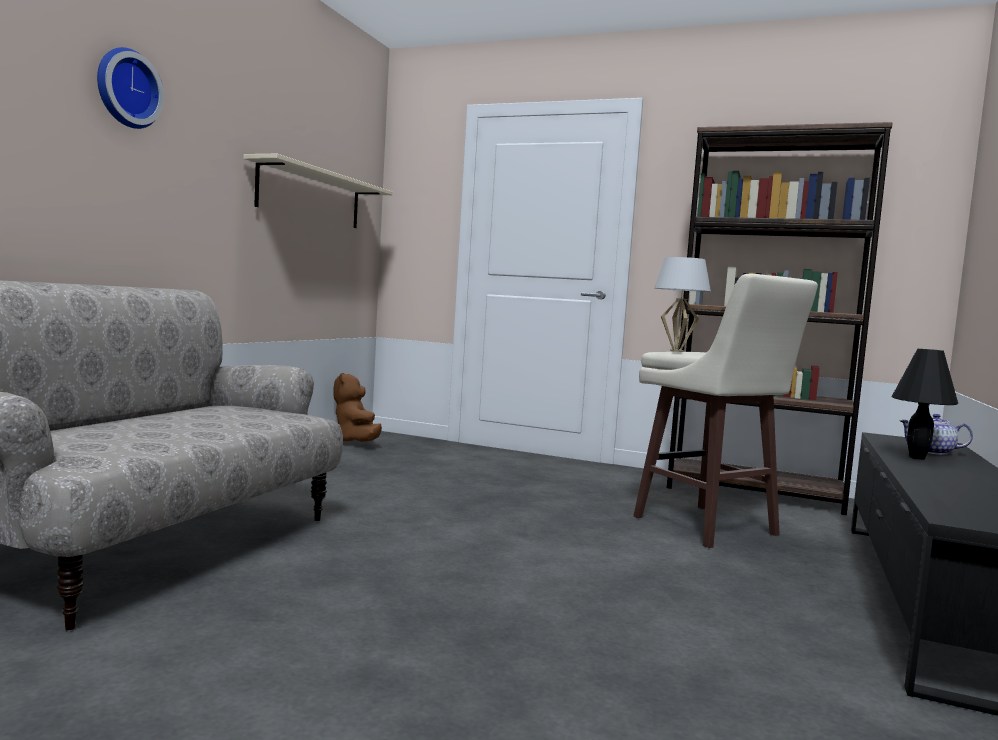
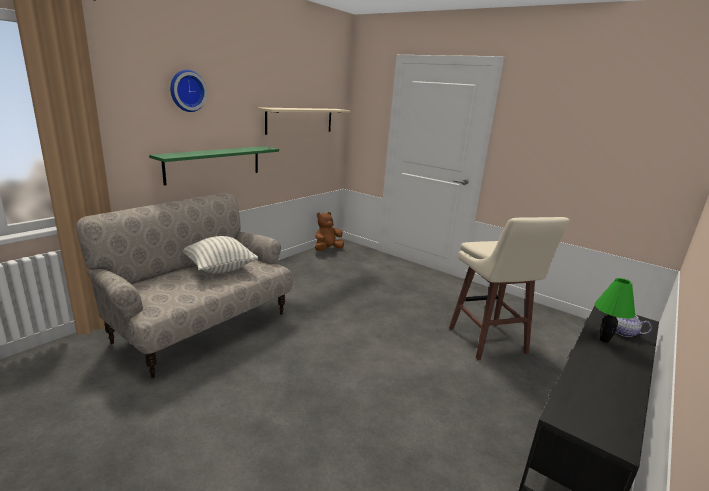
camera: 15 degrees right, 15 degrees up
(165, 240) = (214, 164): none -> green shelf
(196, 417) = (219, 268): none -> pillow
(356, 443) = (327, 249): brown plush toy -> brown plush toy turned 45 degrees clockwise
(676, 351) = (480, 245): white table lamp -> none
(754, 493) = (538, 313): brown bookcase -> none
(917, 458) = (604, 340): black table lamp -> green table lamp

